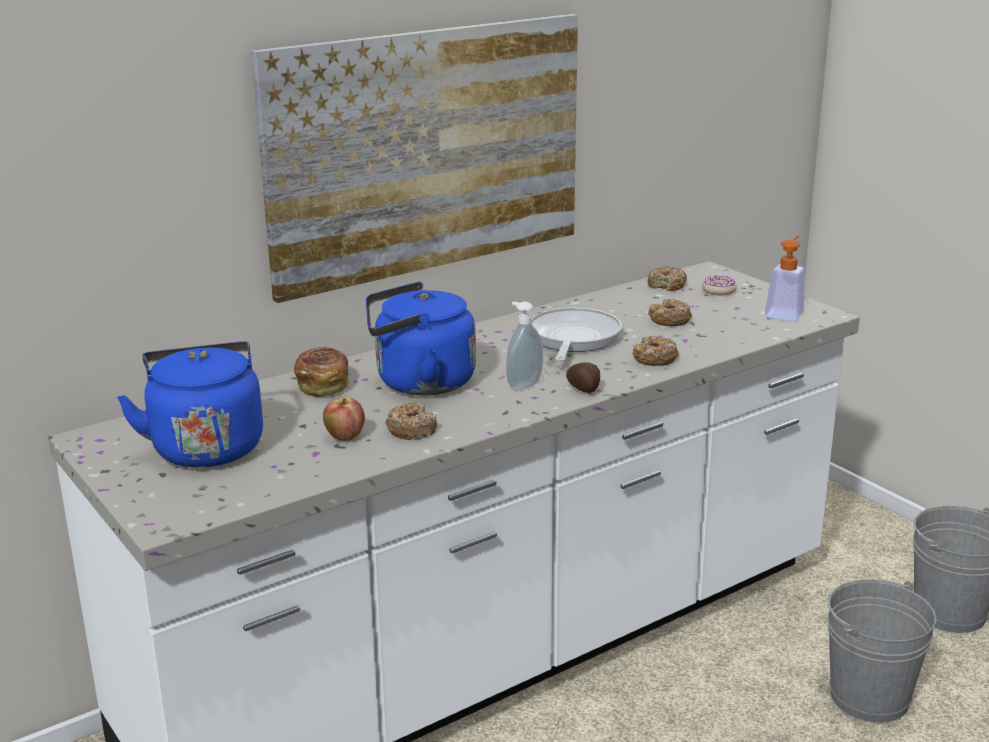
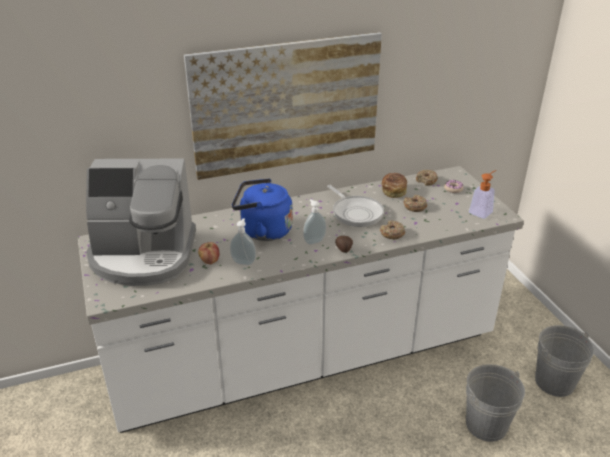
camera: 15 degrees right, 10 degrees up
(206, 446) = (143, 255): blue kettle -> coffee machine
(323, 385) = (216, 225): bread -> bread (394, 191)
(411, 429) = (244, 262): donut -> soap dispenser
(573, 339) = (356, 212): frying pan -> frying pan turned 120 degrees clockwise

